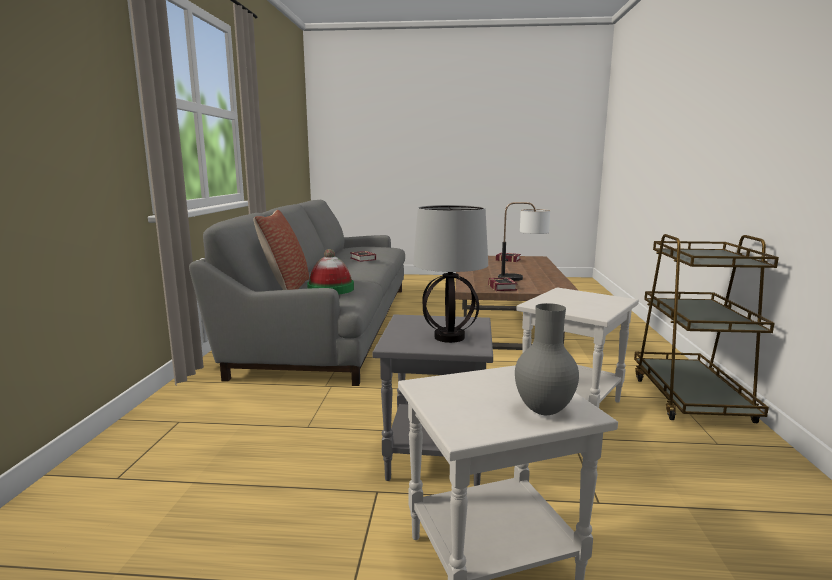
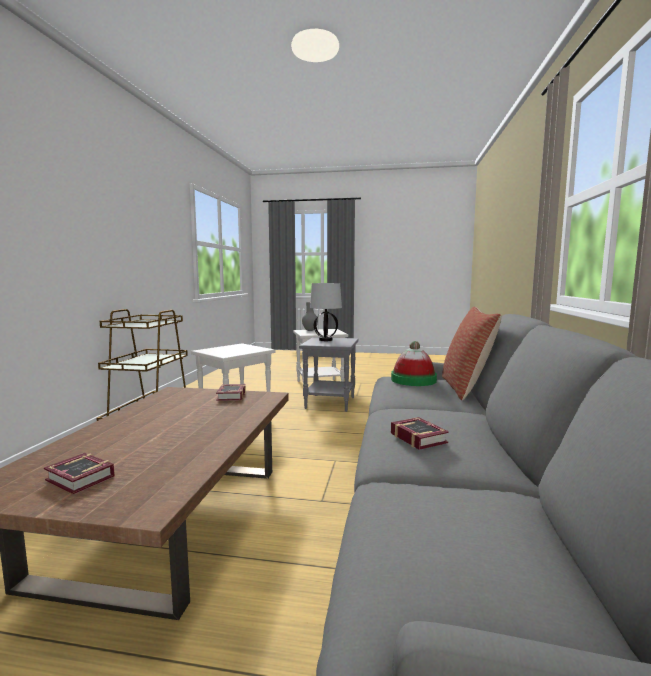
camera: 175 degrees left, 5 degrees down
(522, 278) = (180, 410): table lamp -> none

